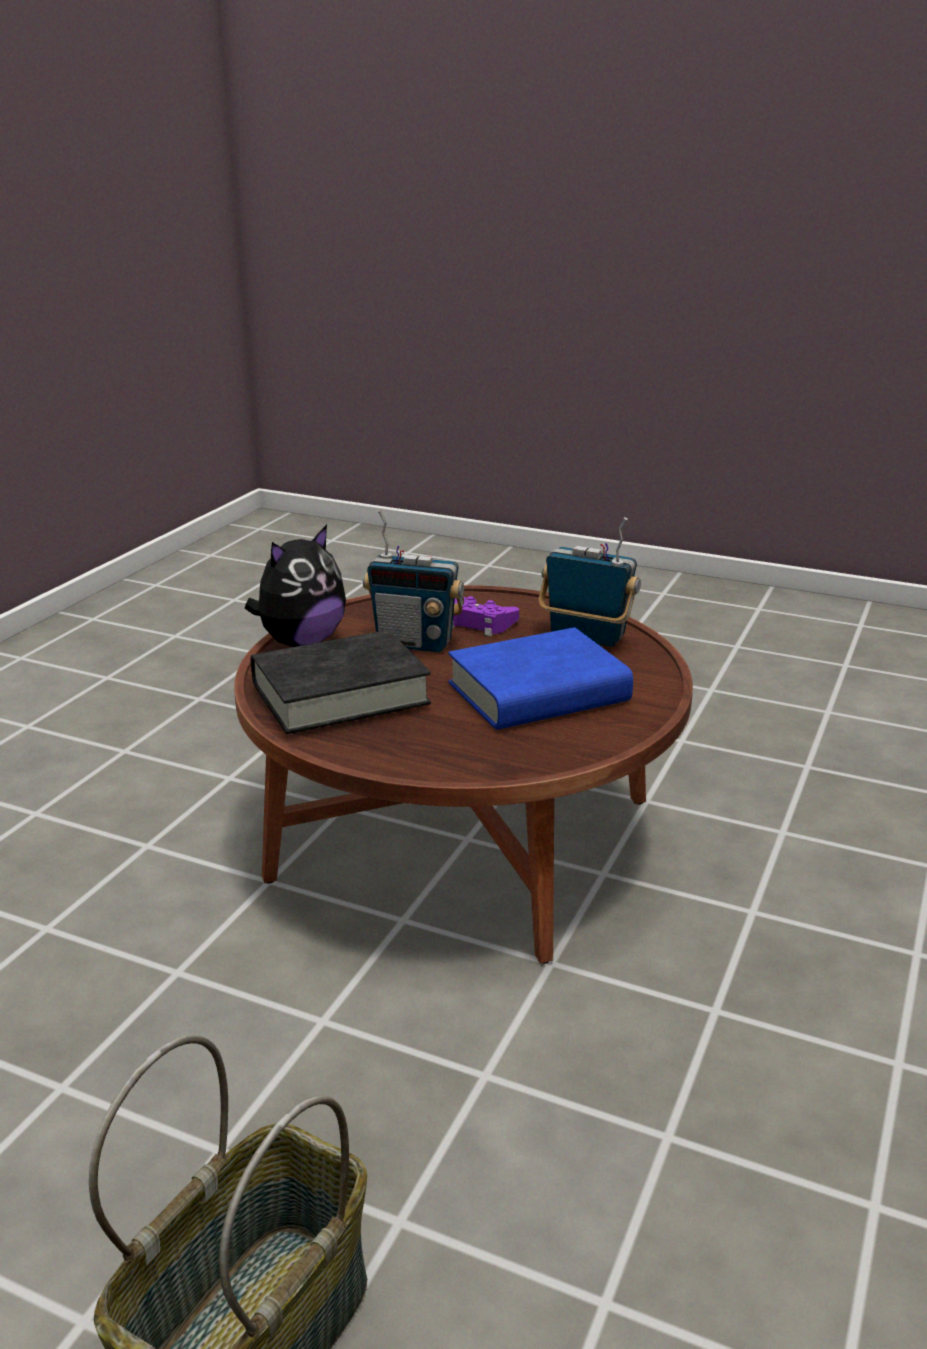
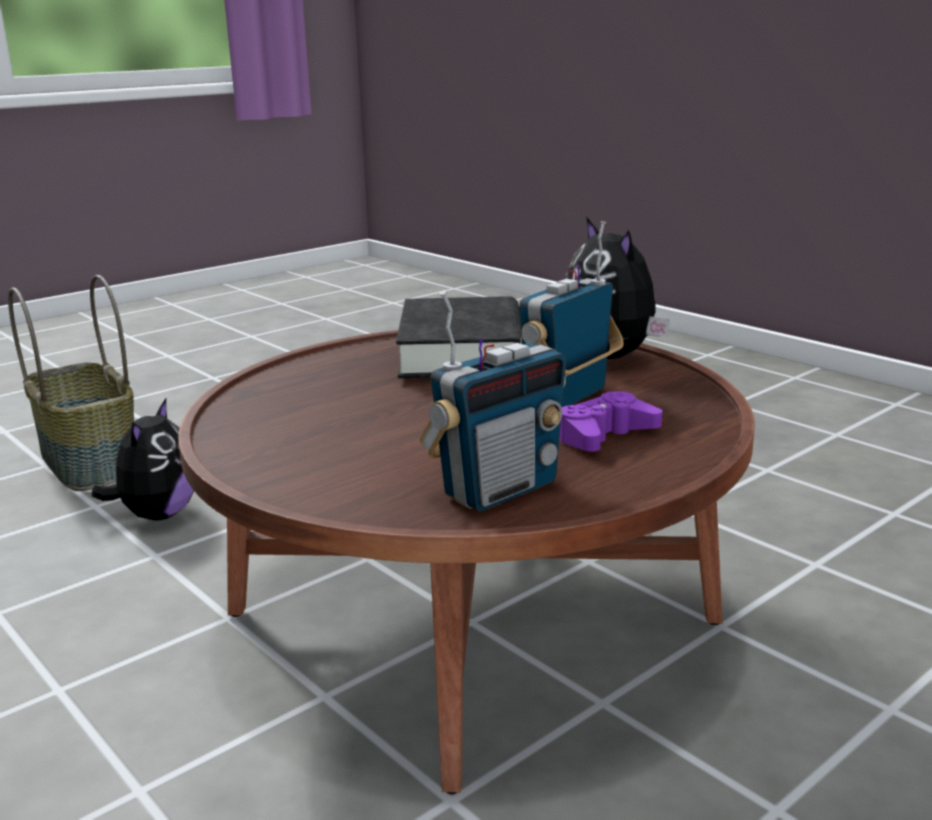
camera: 115 degrees right, 5 degrees down
(393, 1131) = (157, 515): none -> plush toy
(538, 693) = (372, 431): blue book -> none

